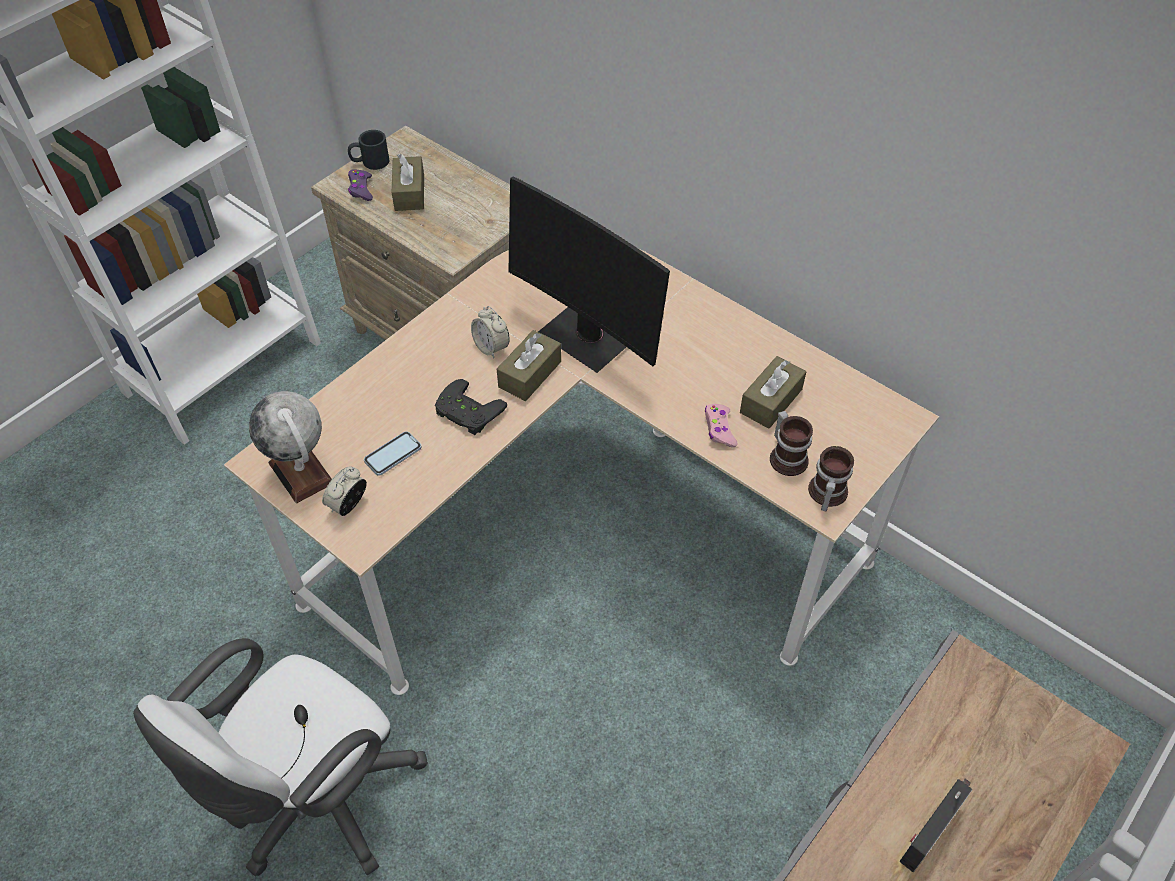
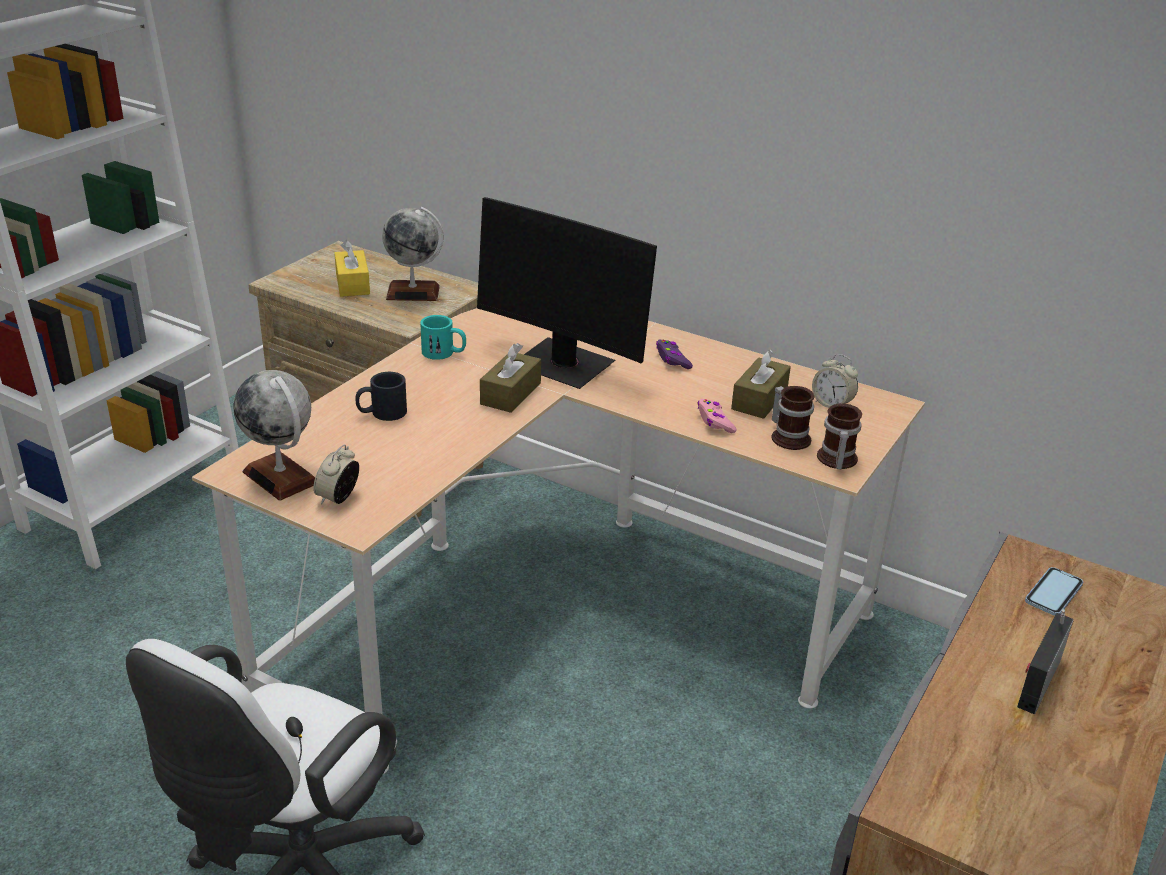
camera: 10 degrees left, 20 degrees down
(361, 189) = (301, 283): purple game controller -> purple game controller (672, 359)
(370, 162) = (307, 265): black mug -> black mug (381, 413)
(393, 454) = (379, 458): phone -> phone (1053, 593)
(409, 192) = (352, 284): brown tissue box -> yellow tissue box
(466, 209) = (413, 292): none -> globe
(466, 413) = (451, 424): black game controller -> none
(476, 311) = (444, 353): none -> turquoise mug
(491, 347) = (466, 377): alarm clock -> alarm clock (832, 404)

